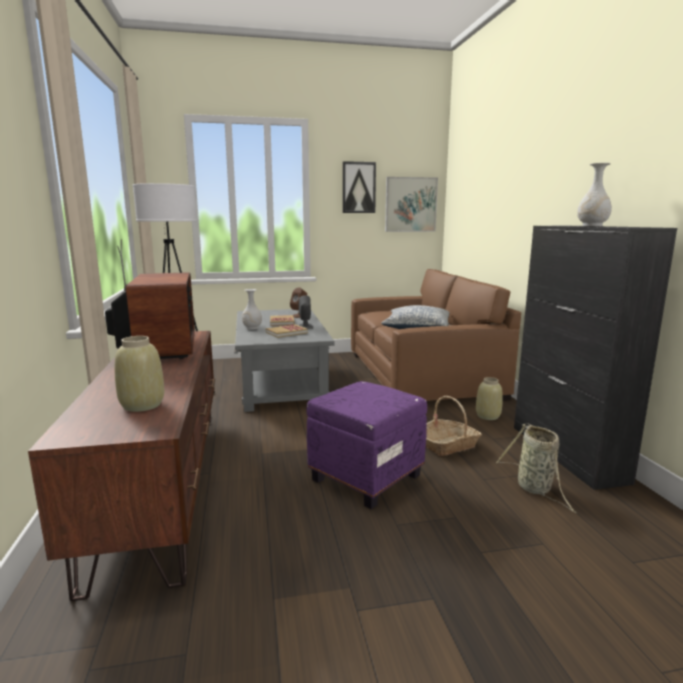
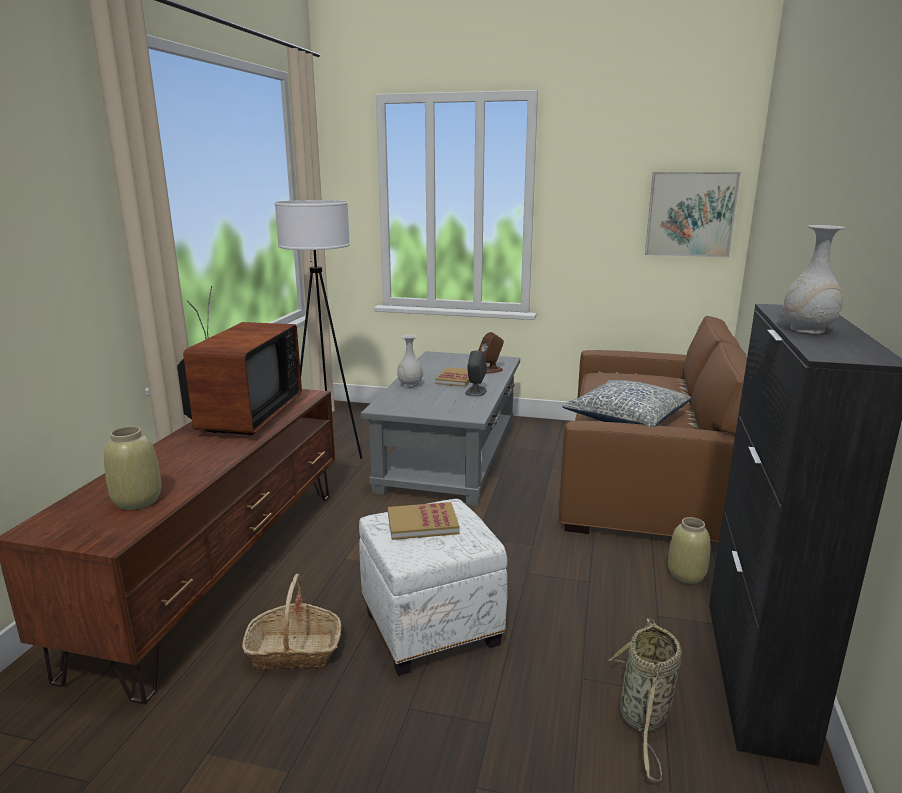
camera: 25 degrees right, 5 degrees up
(286, 332) = (441, 399): book -> book (422, 523)
(358, 187) = (607, 188): picture -> none
(366, 478) = (430, 629): purple ottoman -> white ottoman
(448, 445) = (581, 609): basket -> basket (294, 650)

